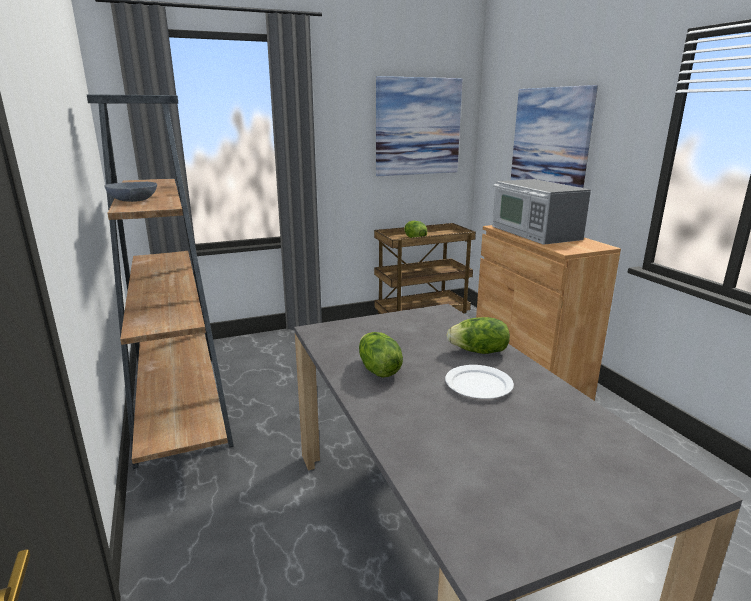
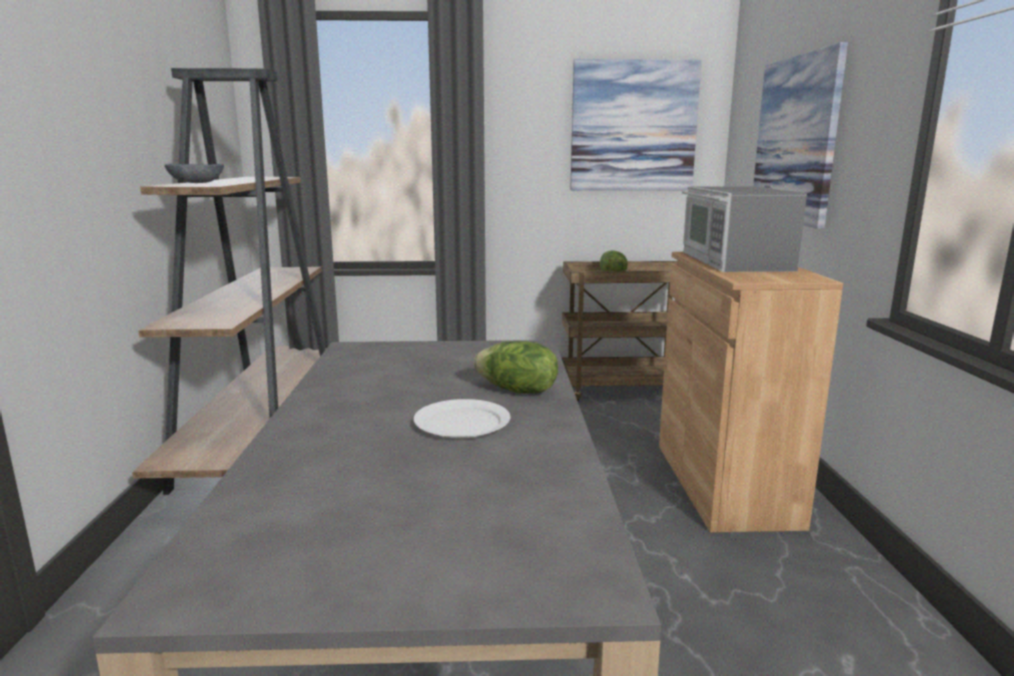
camera: 20 degrees right, 5 degrees down
(378, 370) = (361, 391): lettuce -> none

